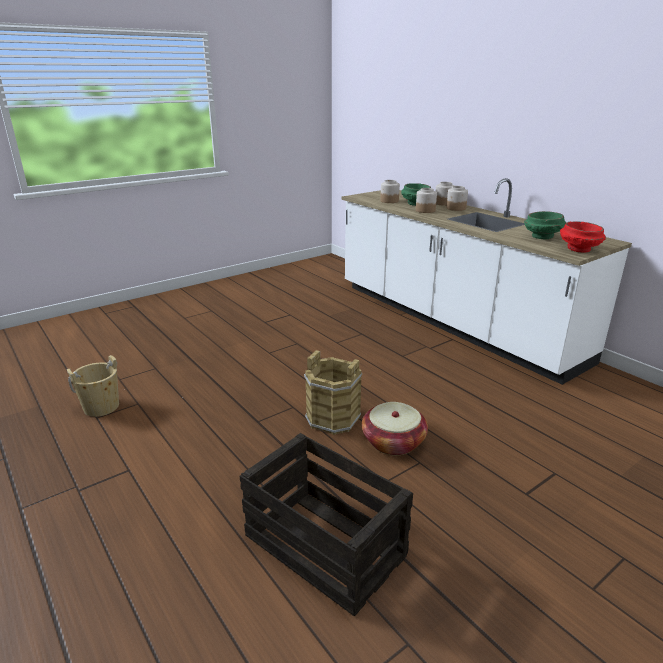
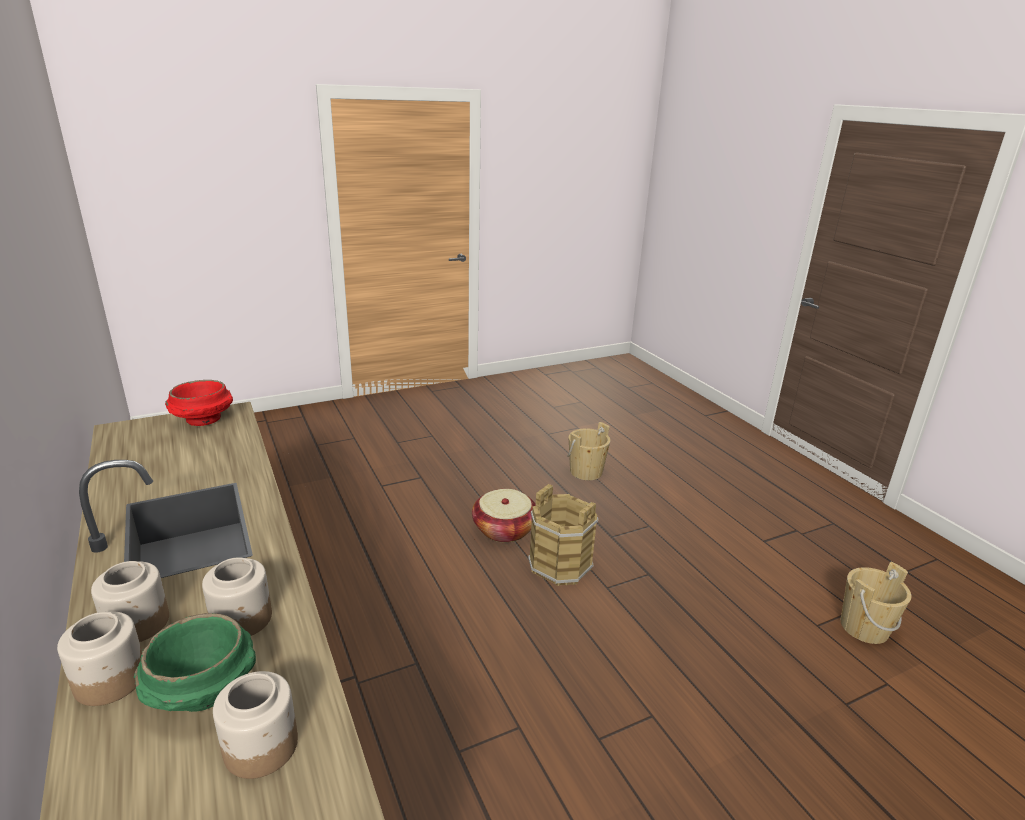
camera: 170 degrees left, 0 degrees up
(323, 545) = (586, 472): crate -> beige bucket
(543, 237) = (191, 455): green bowl -> none

